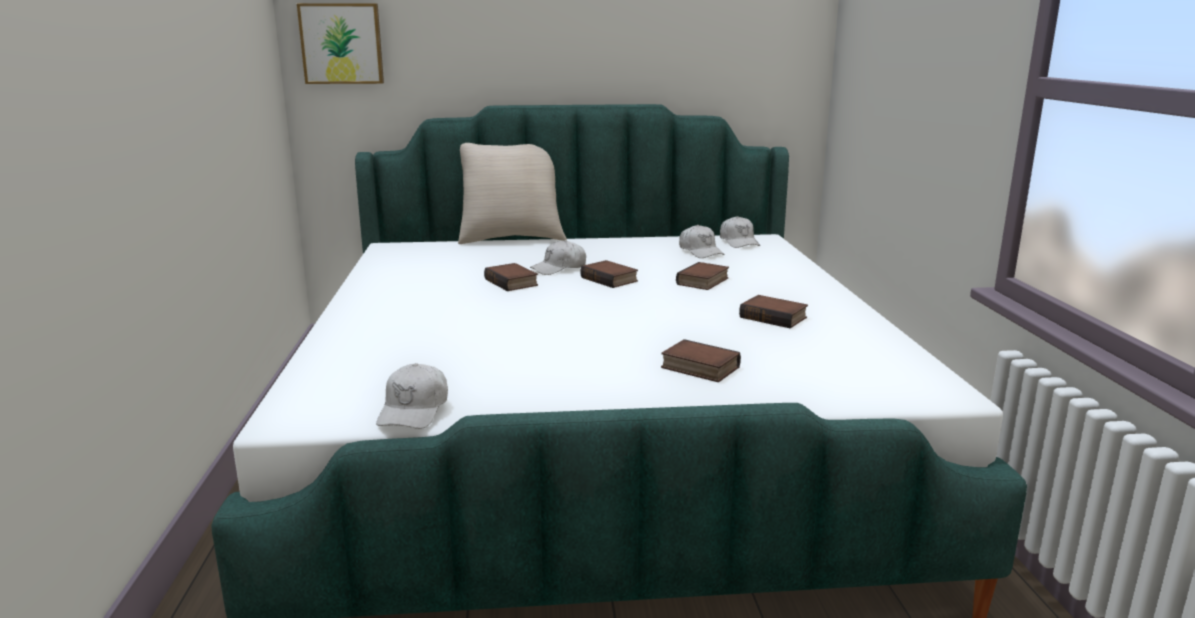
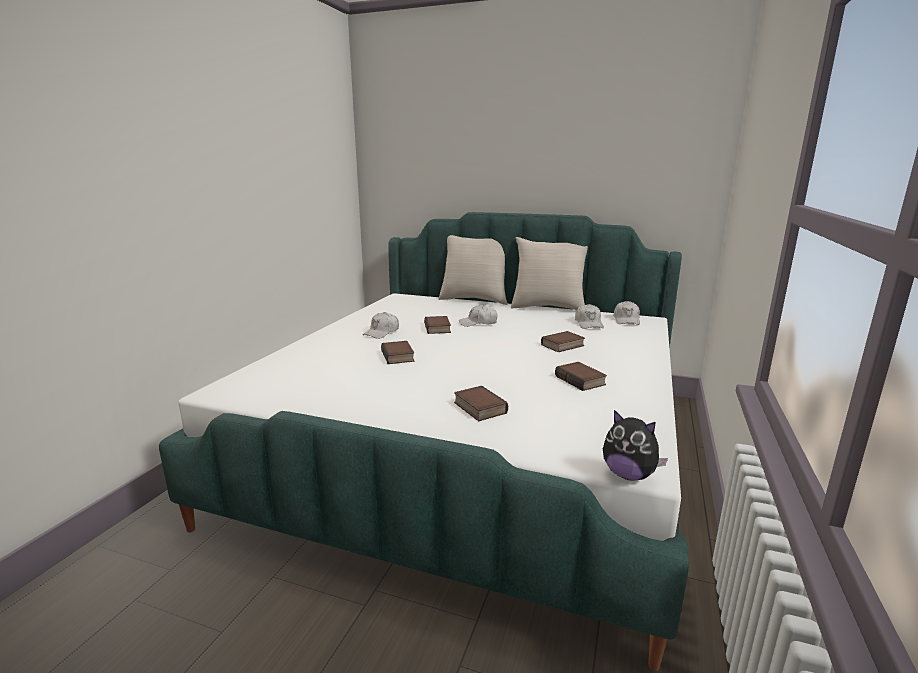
camera: 25 degrees right, 0 degrees up
(342, 44) = (389, 171): picture -> none
(414, 410) = (277, 400): white cap -> white cap (382, 332)
(611, 279) = (501, 335): book -> book (399, 356)
(625, 237) = (548, 307): none -> beige pillow
(939, 402) = (629, 475): none -> plush toy

